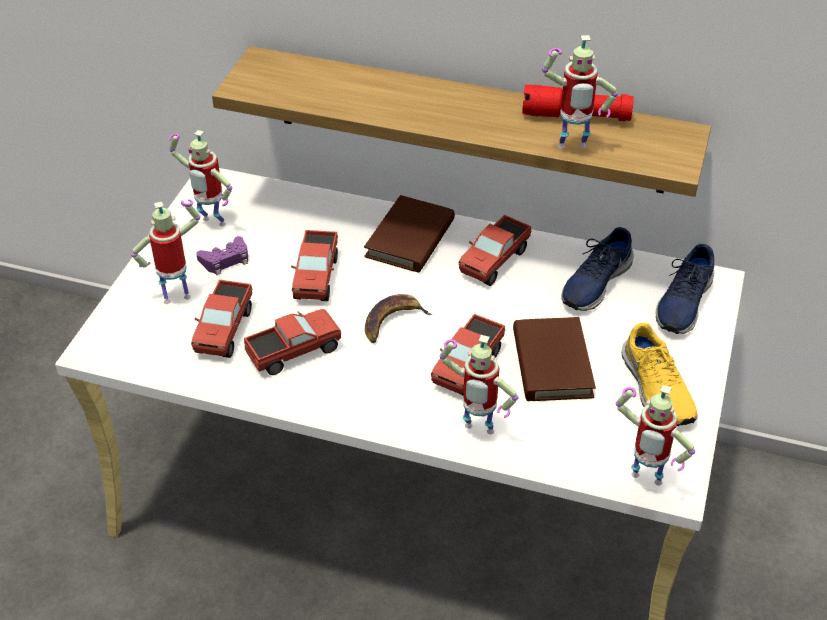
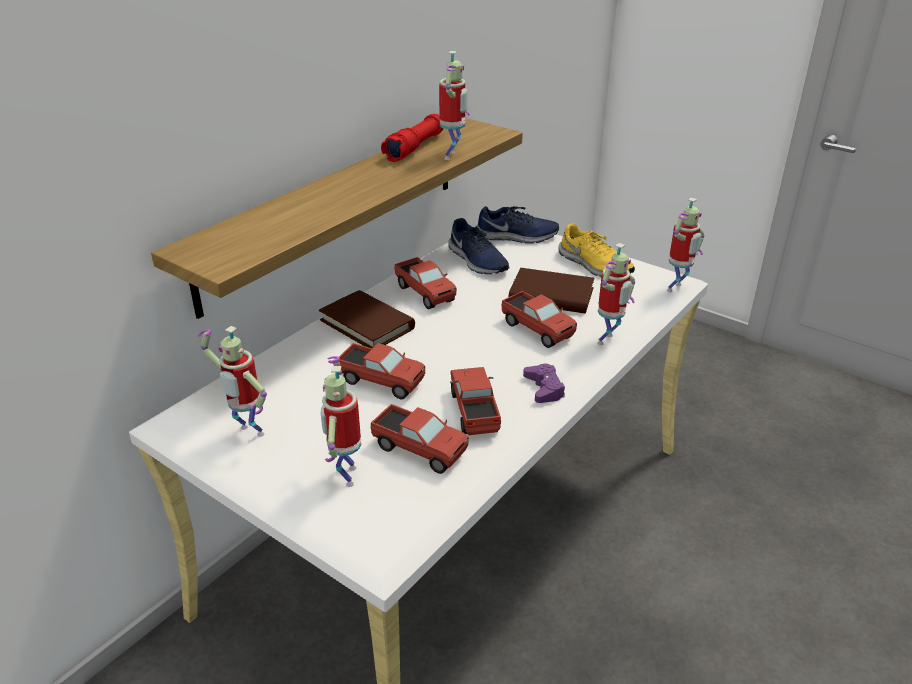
camera: 70 degrees left, 10 degrees down
(211, 223) = (248, 433): toy robot -> toy robot turned 75 degrees clockwise
(225, 260) = (314, 432): purple game controller -> purple game controller (544, 388)
(392, 321) = (464, 353): banana -> none
(655, 389) = (594, 265): yellow shoe -> yellow shoe turned 45 degrees clockwise
(683, 302) = (517, 237): blue shoe -> blue shoe turned 45 degrees counterclockwise

